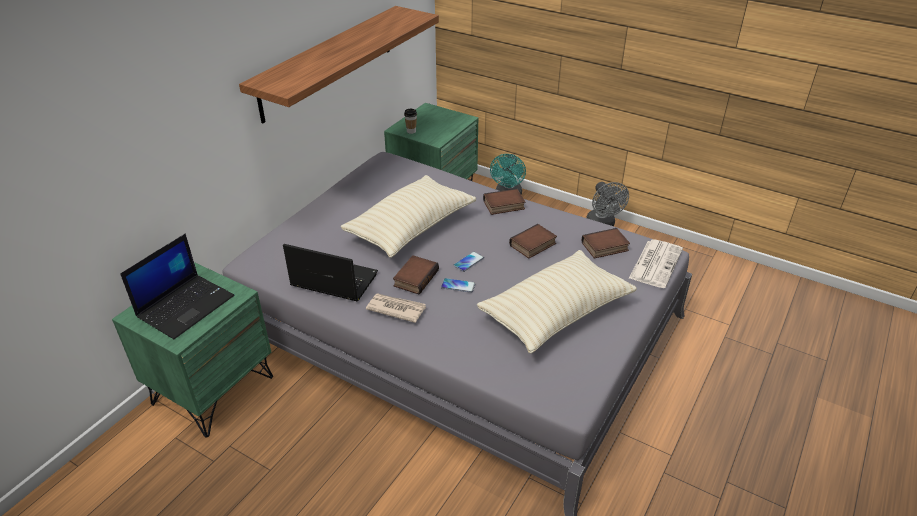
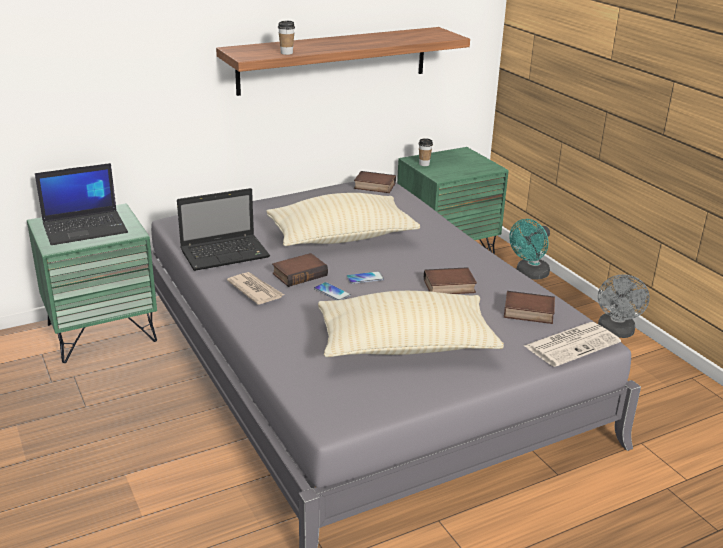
camera: 30 degrees right, 10 degrees down
(315, 74) = (286, 53): none -> cup
(332, 280) = (226, 253): laptop -> laptop turned 105 degrees clockwise
(503, 206) = (457, 248): book -> book (373, 186)

